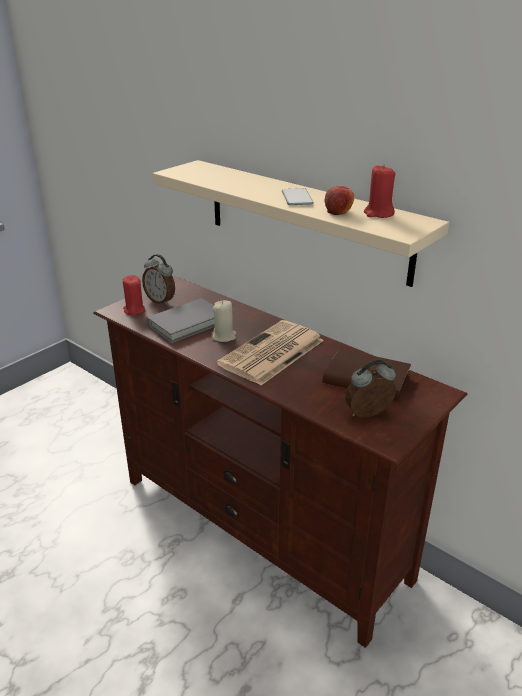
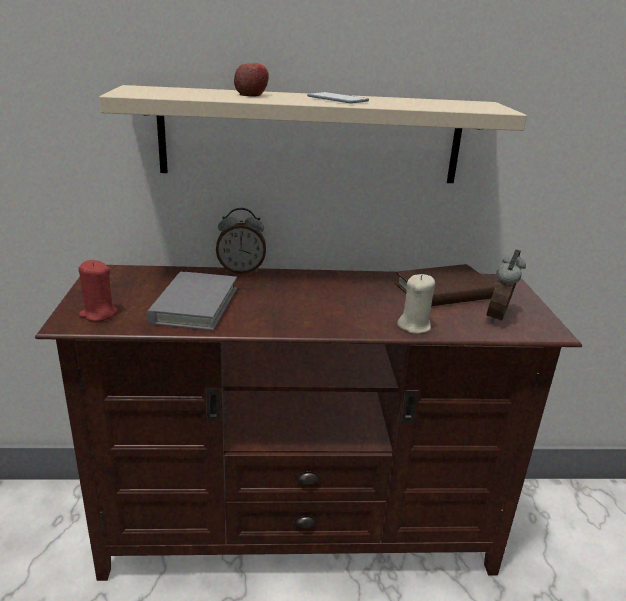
camera: 45 degrees left, 5 degrees down
(161, 300) = (117, 293): alarm clock -> alarm clock (241, 270)
(224, 336) = (259, 303): beige candle -> beige candle (414, 326)
(271, 353) = (333, 301): newspaper -> none
(338, 211) = (405, 104): apple -> apple (251, 94)
(378, 213) = (437, 102): red candle -> none

